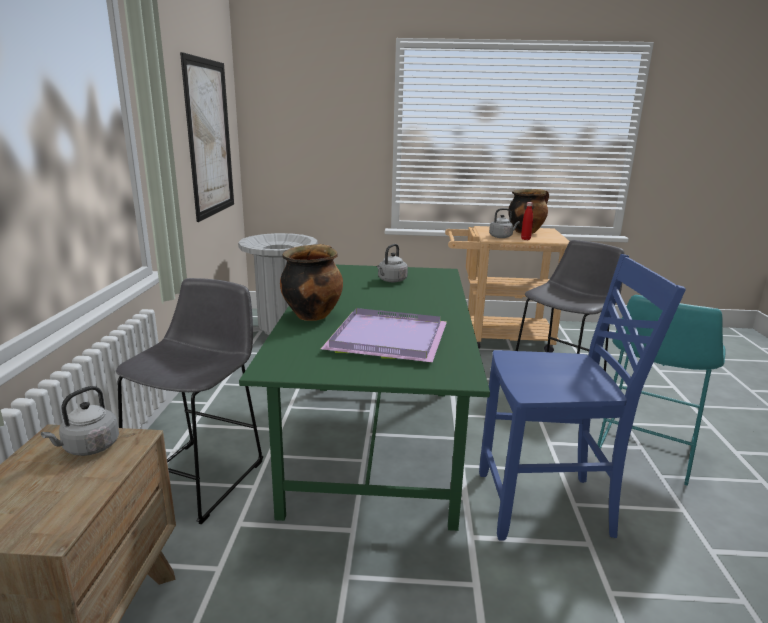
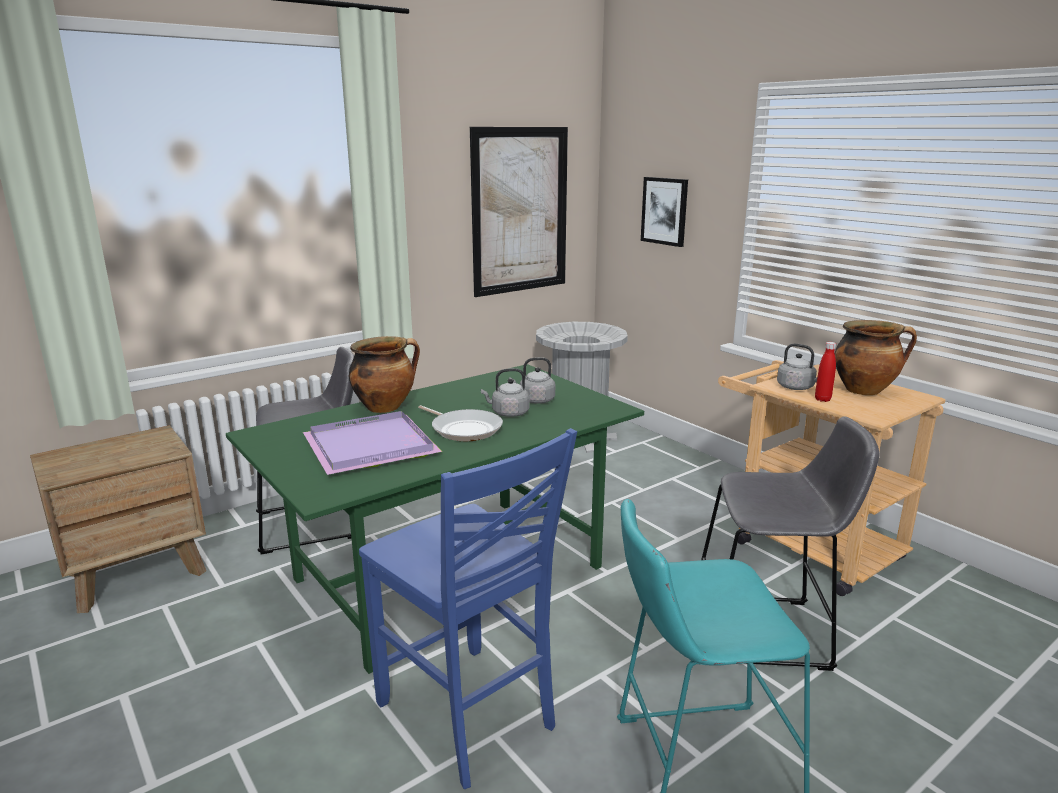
camera: 50 degrees right, 0 degrees up
(89, 448) = (151, 446): grey kettle -> grey kettle (508, 413)
(316, 136) = (665, 211): none -> picture
(407, 308) = (464, 429): none -> frying pan

